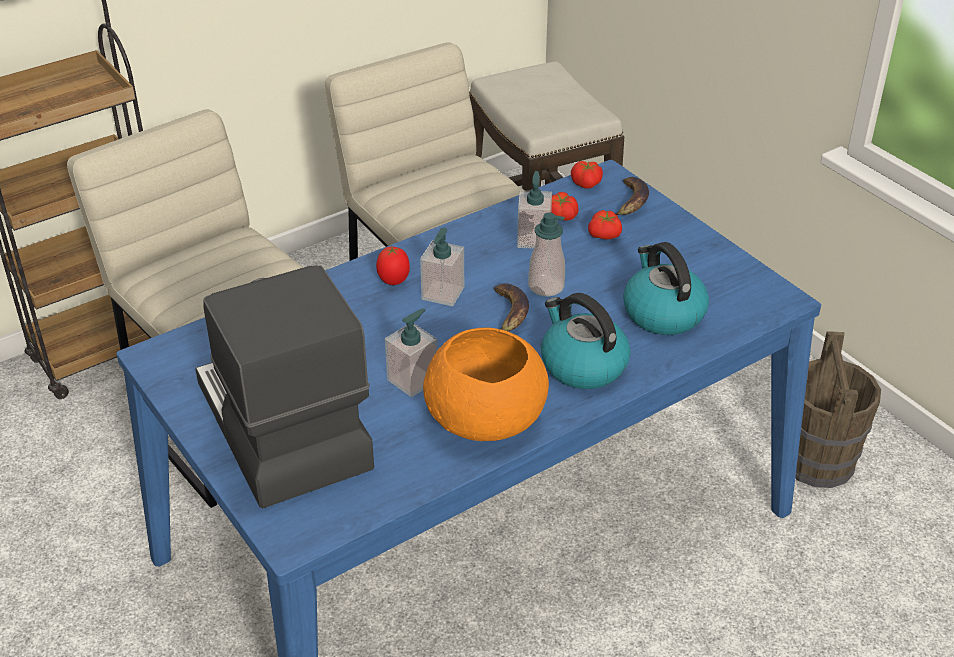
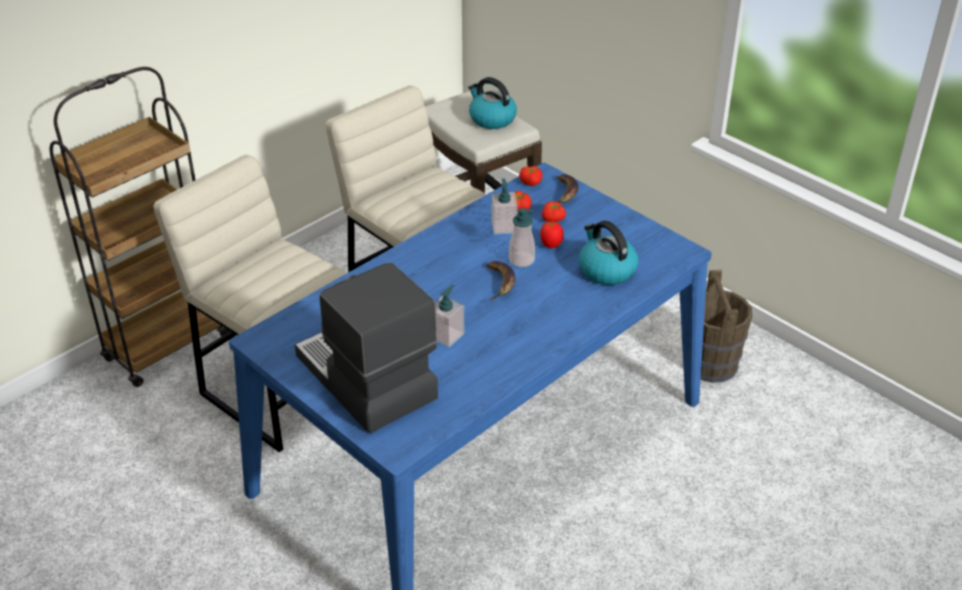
camera: 10 degrees left, 0 degrees up
(394, 281) = (413, 268): tomato -> tomato (551, 245)
(443, 293) = (450, 273): soap dispenser -> none
(484, 420) = (503, 357): orange bowl -> none
(582, 365) = (560, 312): kettle -> kettle (491, 119)

